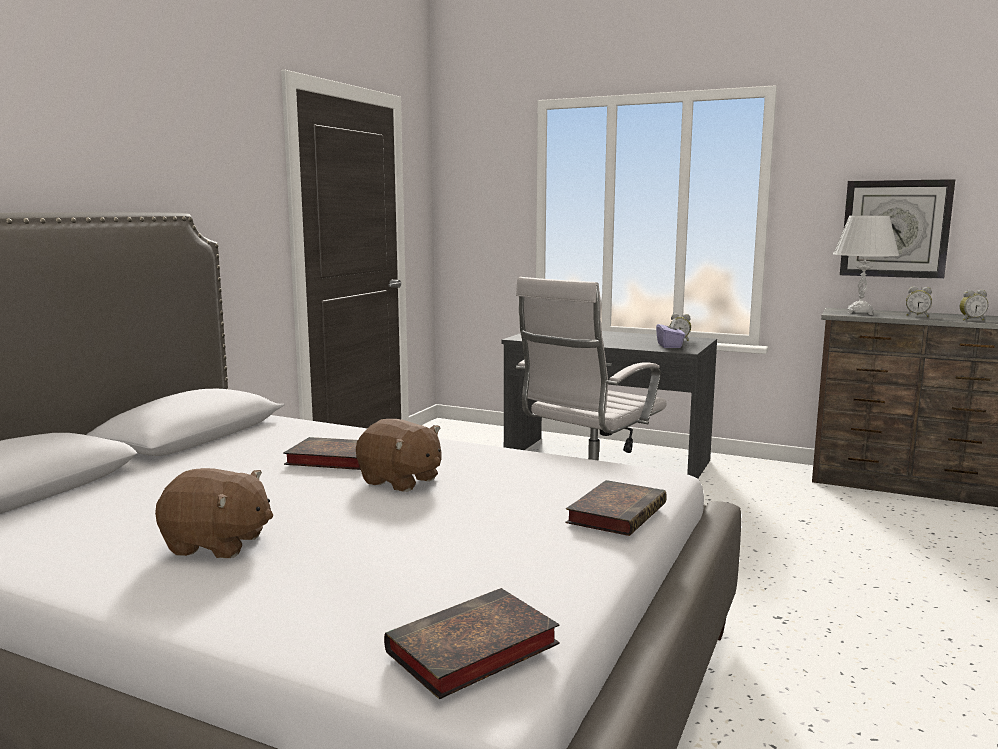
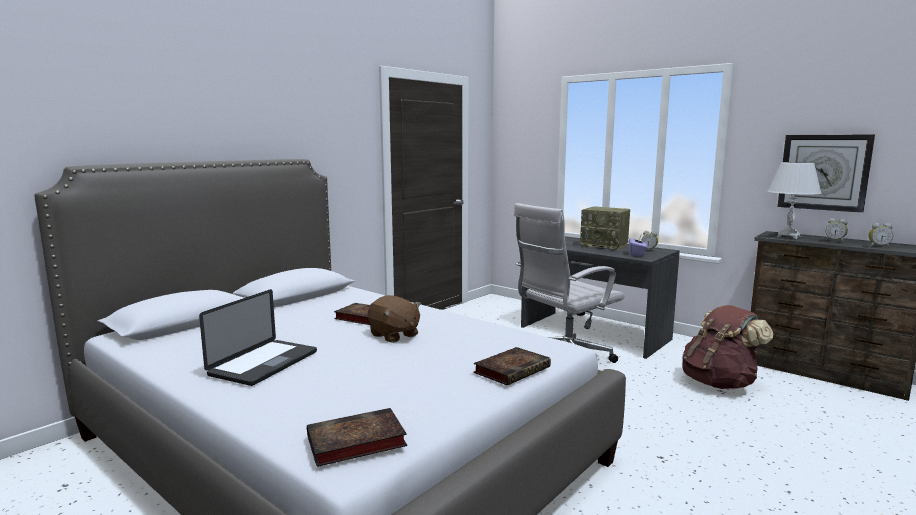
camera: 15 degrees right, 0 degrees up
(217, 544) = (264, 363): brown plush toy -> laptop
(618, 337) = (605, 245): none -> radio
(796, 511) = (719, 383): none -> brown backpack

